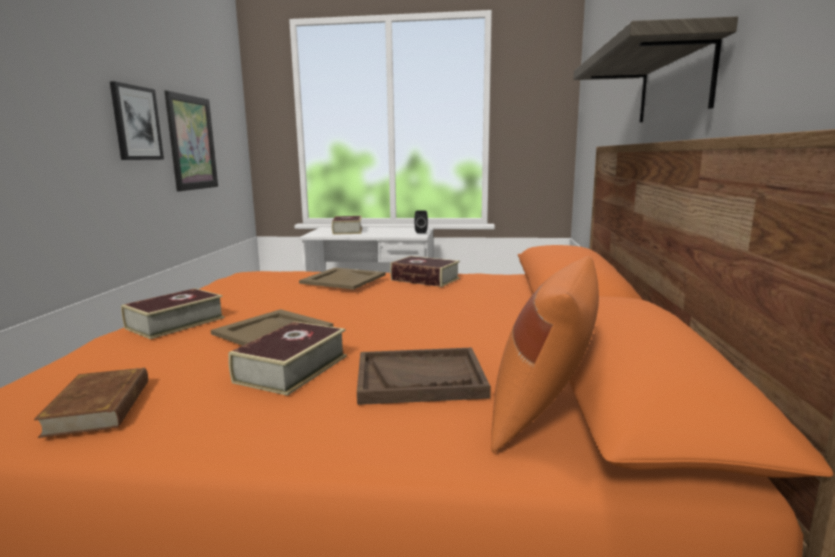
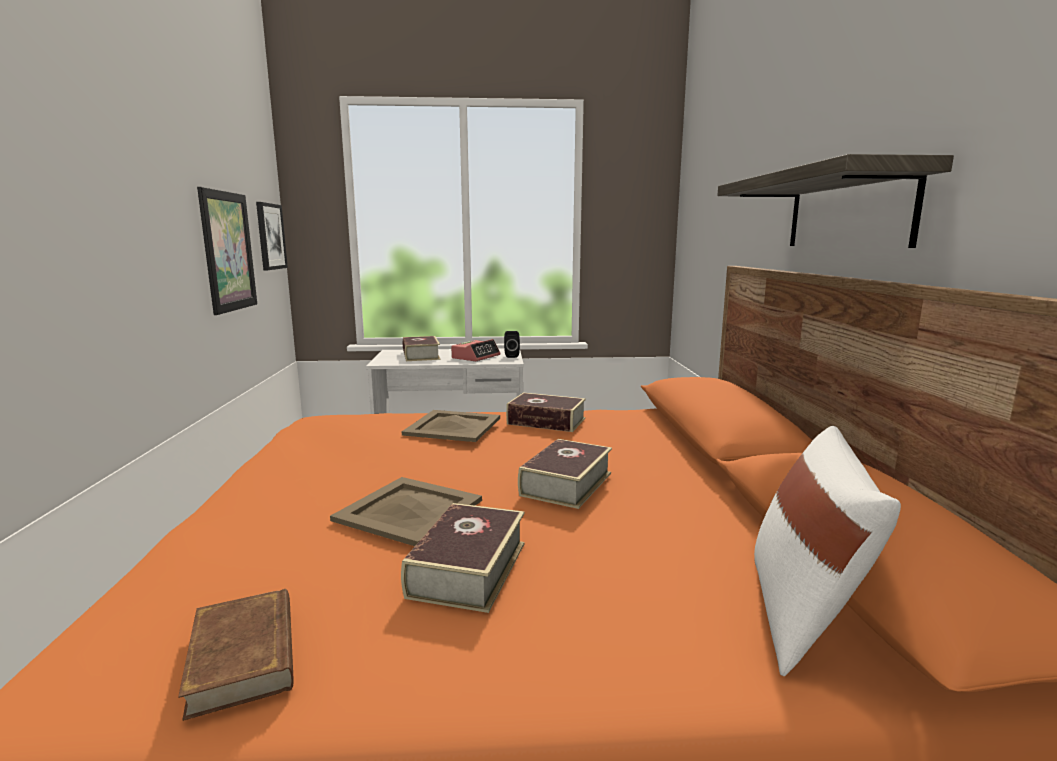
camera: 10 degrees left, 0 degrees up
(136, 123) = (167, 231): picture -> picture (270, 236)
(175, 323) = (270, 504): book -> book (566, 484)
(391, 232) = (476, 357): none -> alarm clock
(420, 378) = (632, 572): brown tray -> none
(543, 417) = (803, 617): orange pillow -> white pillow

